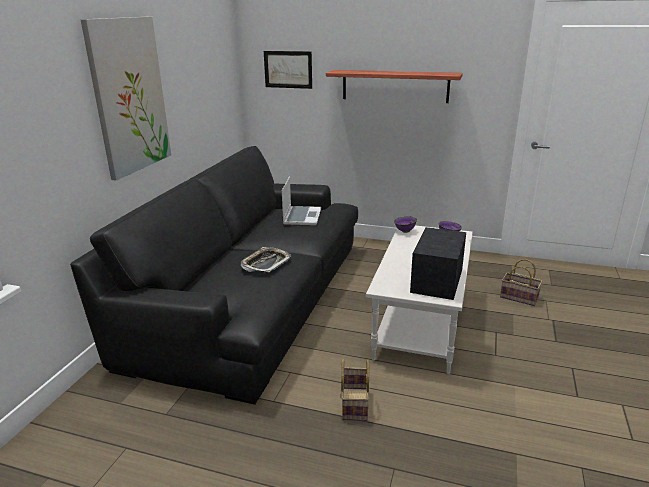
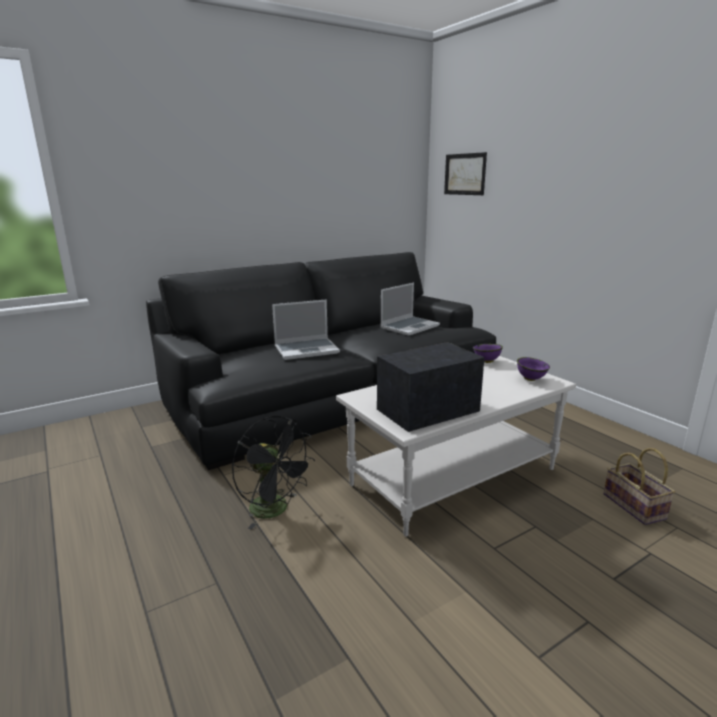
camera: 40 degrees right, 5 degrees down
(129, 96) = (250, 175): picture -> none
(266, 263) = (307, 350): tray -> laptop
(354, 403) = (275, 510): basket -> black fan
(395, 86) = (566, 191): shelf -> none

